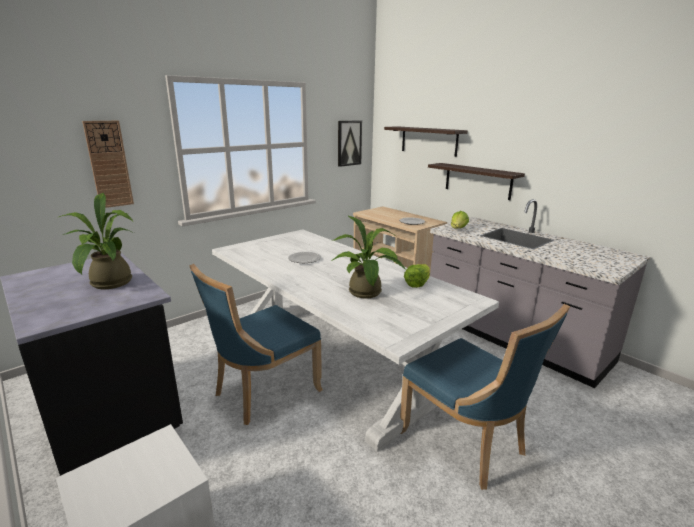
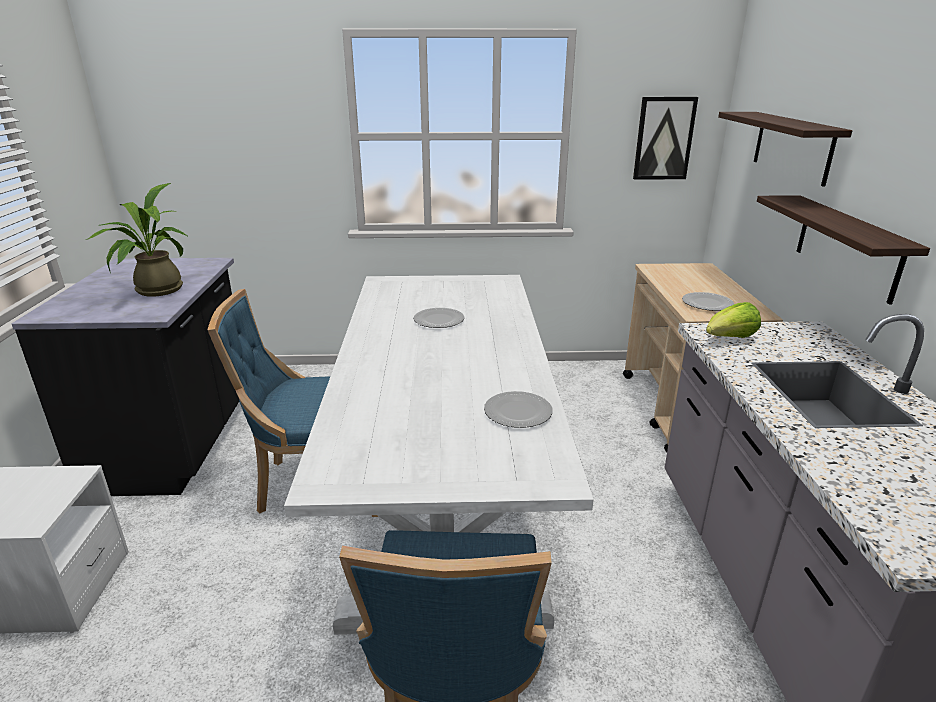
camera: 40 degrees right, 5 degrees up
(109, 164) = (267, 147): wall clock -> none
(366, 294) = (416, 399): potted plant -> none
(417, 283) = (517, 412): lettuce -> plate

